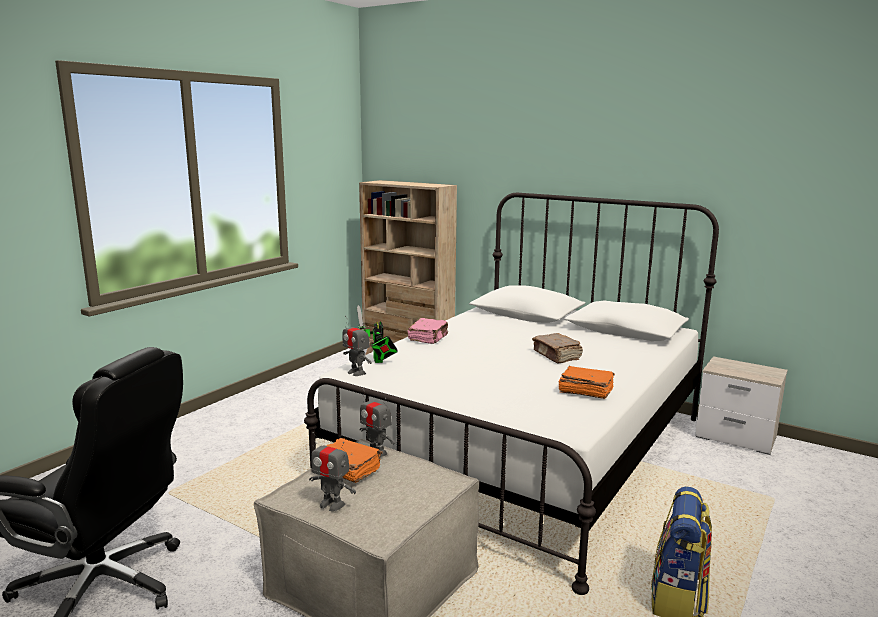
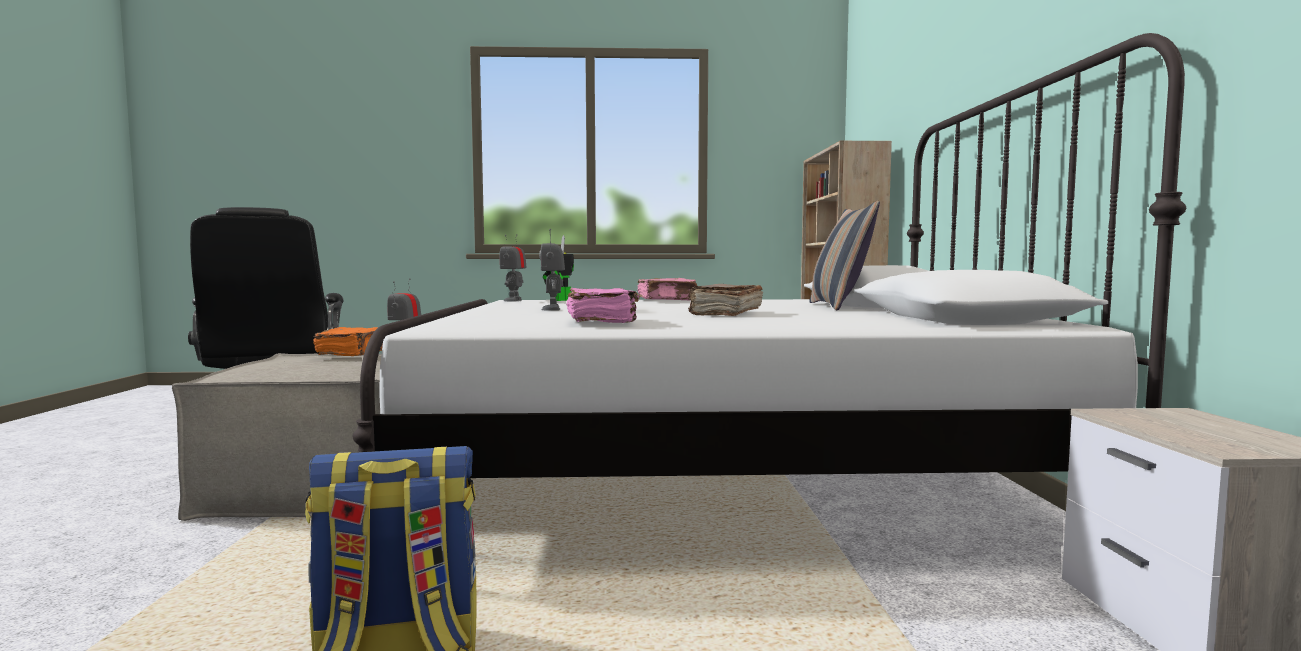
camera: 55 degrees right, 10 degrees down
(332, 504) = (275, 360): toy robot -> toy robot (552, 309)
(539, 325) = (839, 306): none -> pillow
(585, 391) = (602, 322): orange book -> pink book

